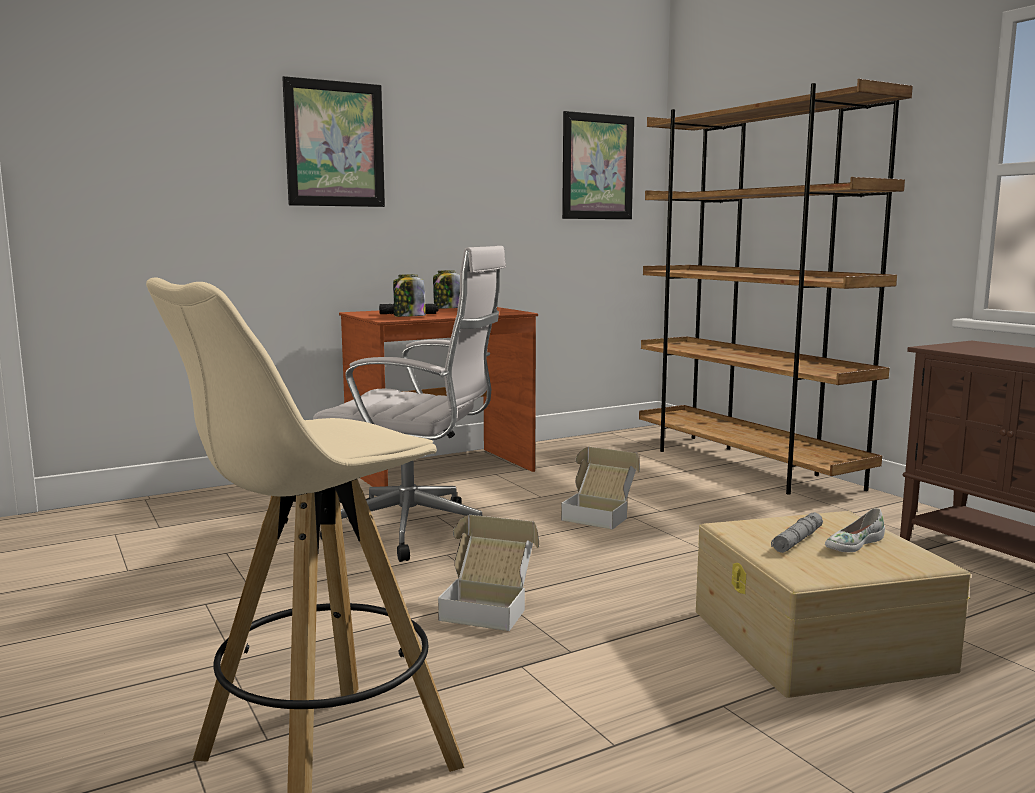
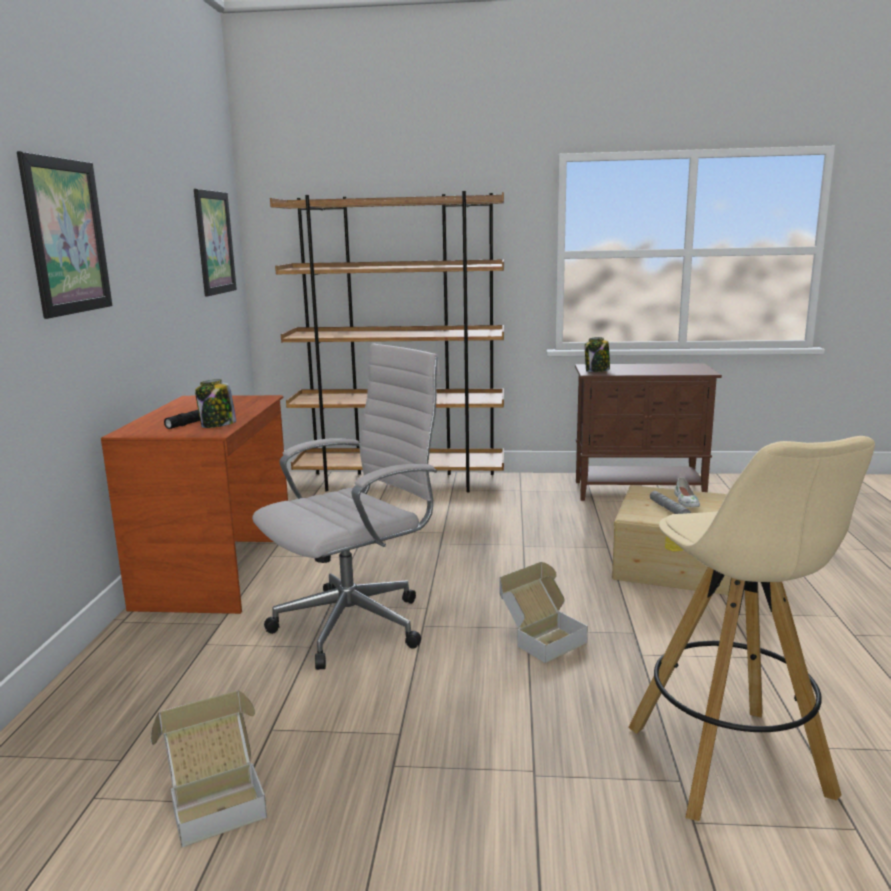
camera: 55 degrees left, 5 degrees up
(447, 309) = (183, 408): jar -> jar (597, 371)
(600, 515) = (423, 551): cardboard box -> cardboard box (216, 800)

